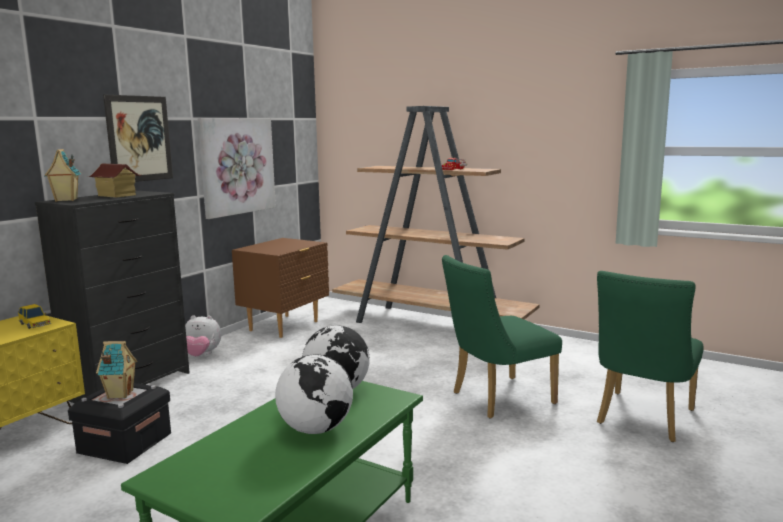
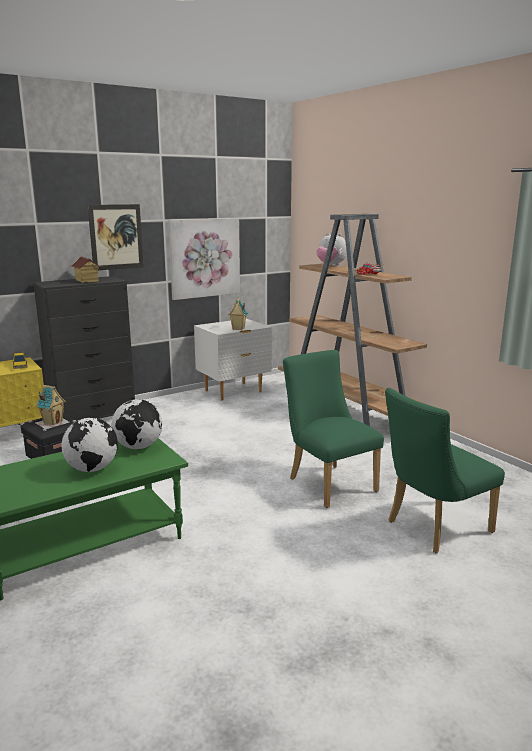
camera: 25 degrees right, 5 degrees up
(65, 200) = (50, 282): toy house -> toy house (238, 329)
(201, 355) = (156, 404): plush toy -> plush toy (330, 266)
(285, 326) = (233, 391): brown nightstand -> white nightstand
(496, 399) = (328, 482): green chair -> green chair turned 60 degrees clockwise

